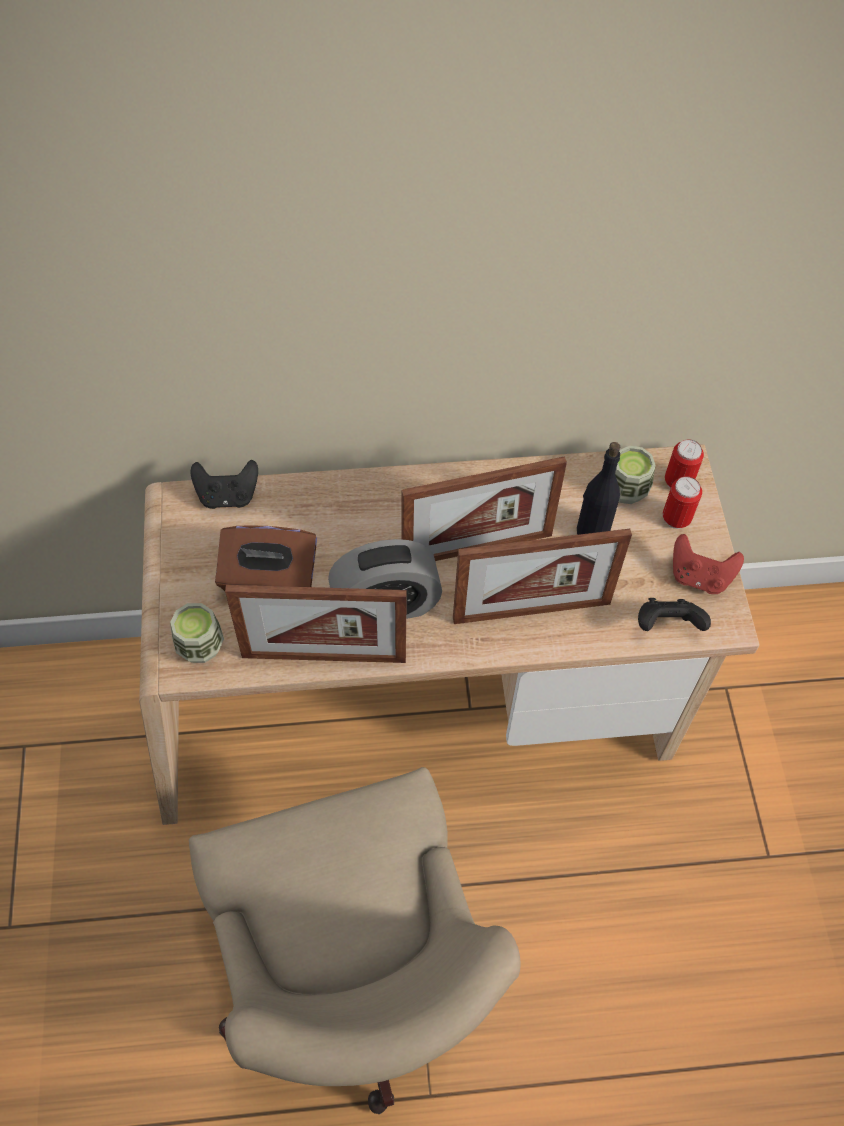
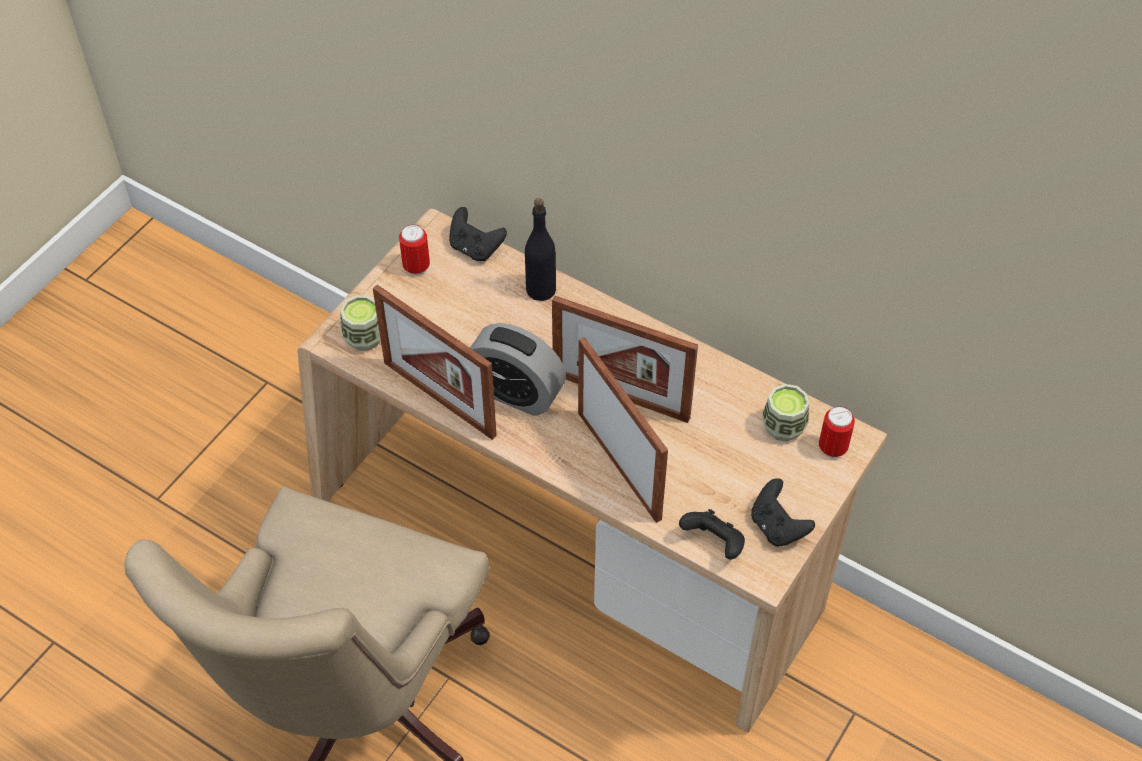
camera: 40 degrees right, 5 degrees down
(269, 581) = (450, 324): brown tissue box -> none
(531, 611) = (619, 465): picture frame -> picture frame turned 150 degrees counterclockwise
(592, 531) = (724, 439): black bottle -> black bottle (541, 289)
(676, 519) = (802, 473): can -> can (416, 267)
(699, 577) = (777, 527): red game controller -> black game controller

